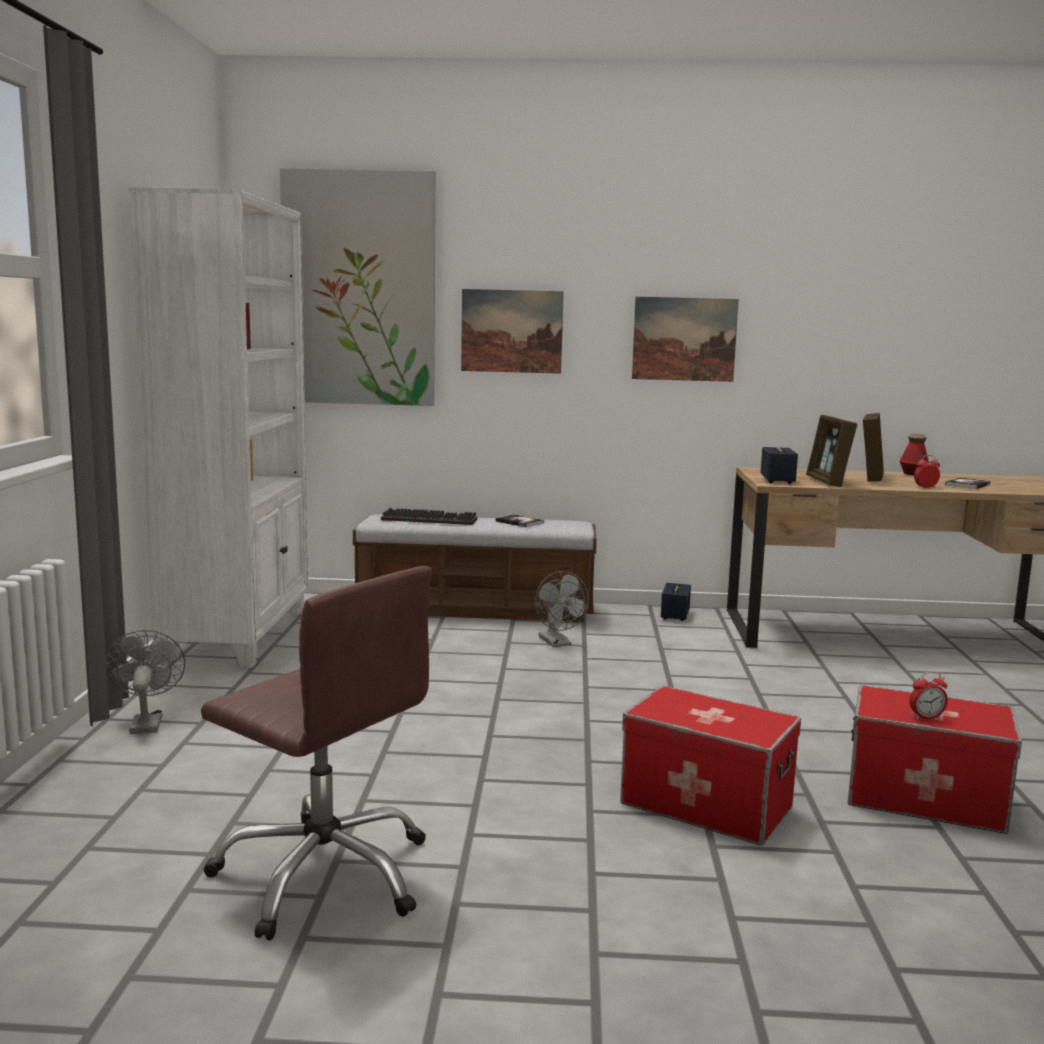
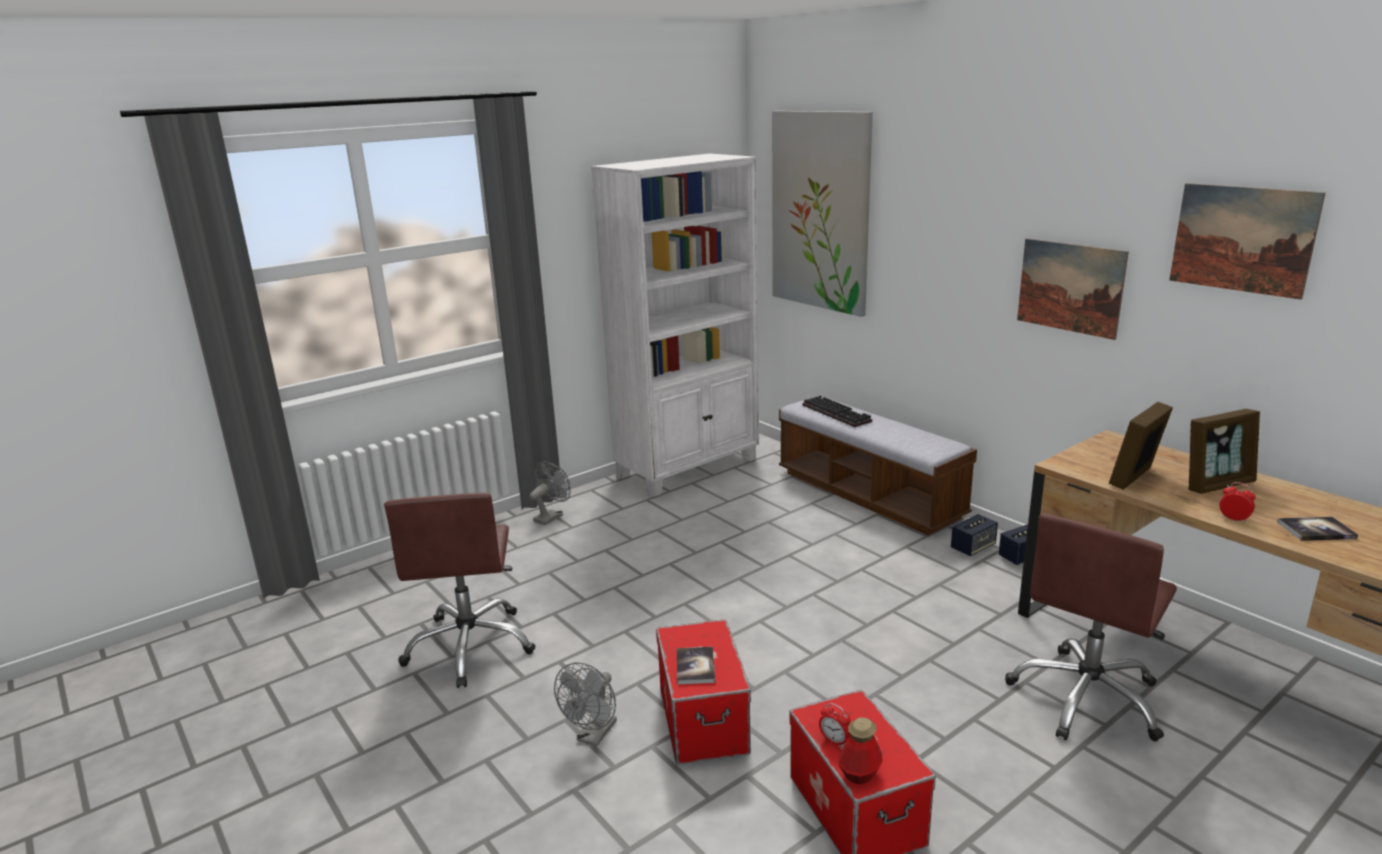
camera: 50 degrees right, 10 degrees up
(512, 331) = (922, 260): picture -> picture (1242, 239)
(519, 522) = (898, 433): book -> book (695, 667)
(557, 643) = (867, 548): grey fan -> grey fan (593, 736)
(777, 480) = (1081, 462): speaker -> speaker (973, 547)
(881, 676) = (1087, 698): none -> brown office chair
(913, 473) = (1304, 492): bottle -> bottle (859, 773)

